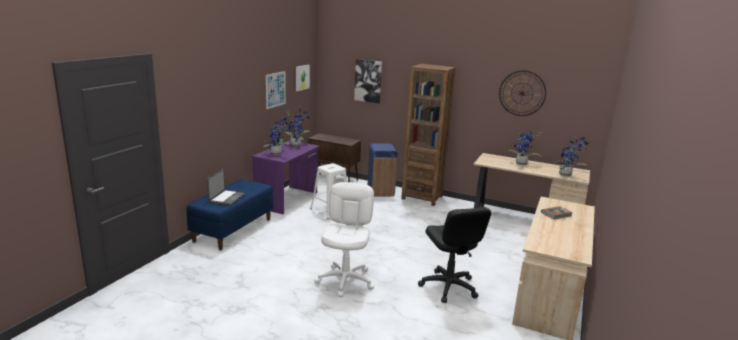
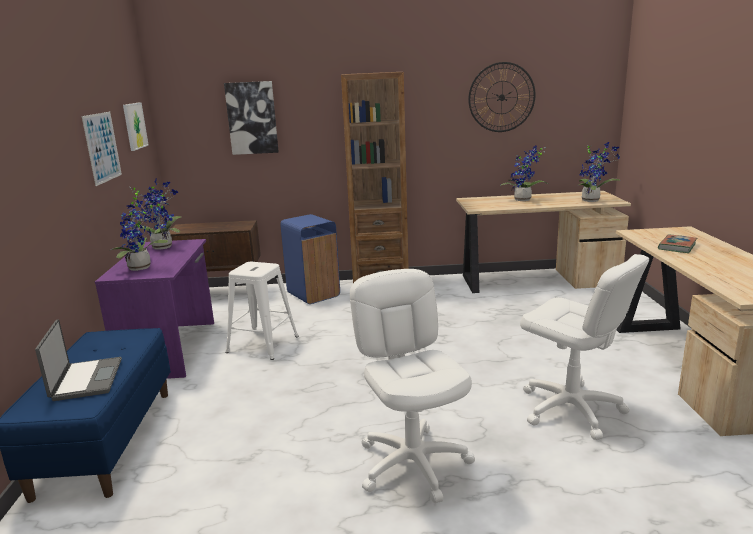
camera: 25 degrees left, 0 degrees up
(448, 287) = (571, 409): black office chair -> white office chair

